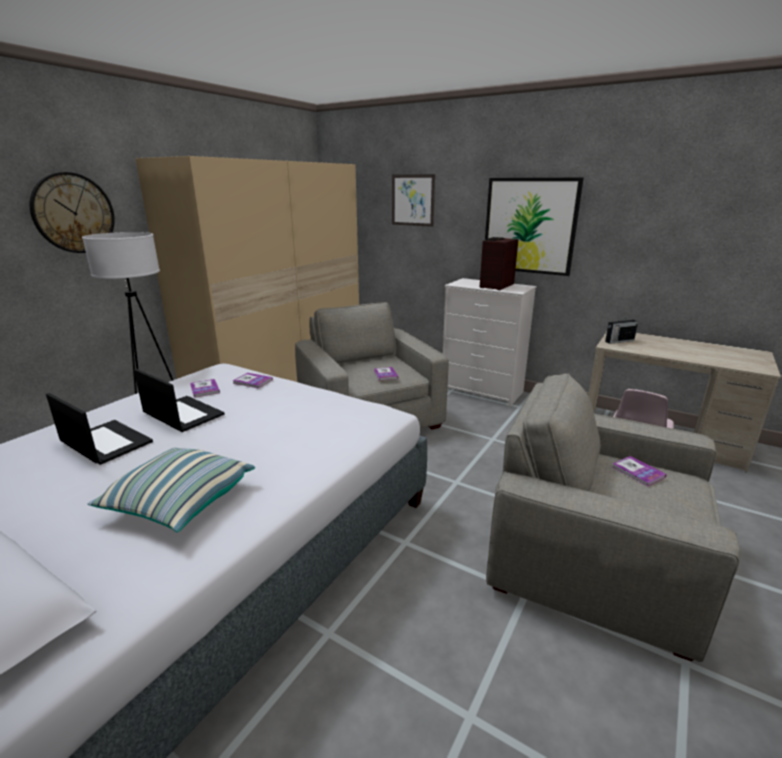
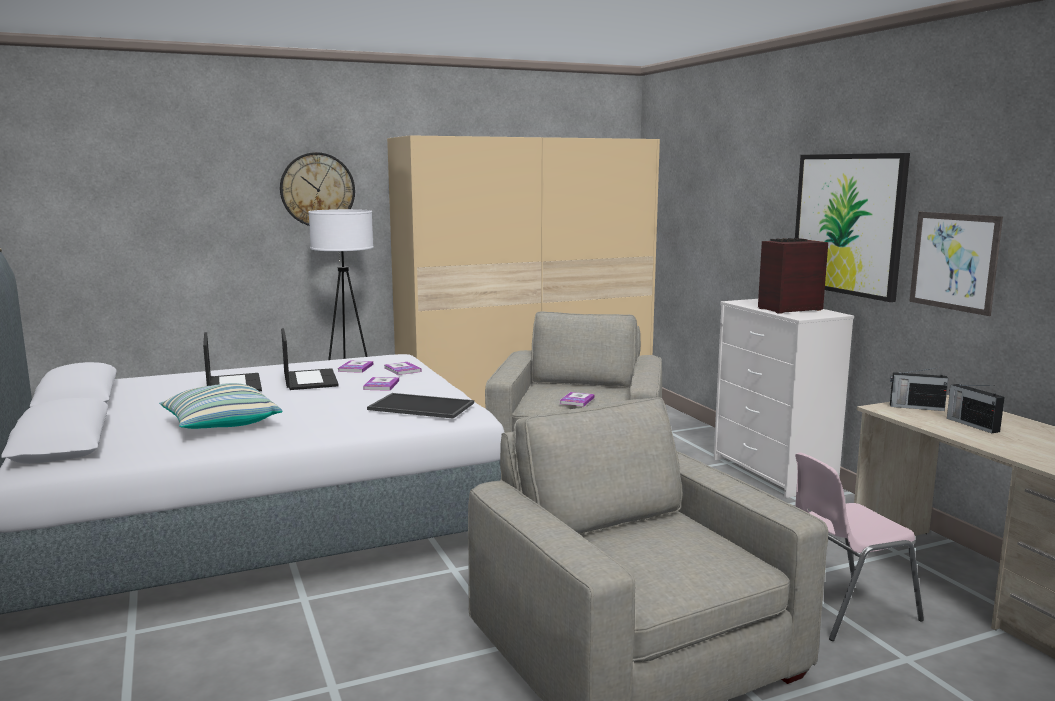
camera: 35 degrees right, 10 degrees down
(342, 418) = (419, 407): none -> tray
(413, 200) = (724, 185): picture -> picture (954, 261)
(638, 472) = (689, 538): book -> book (381, 385)
(662, 347) = (971, 424): none -> radio

